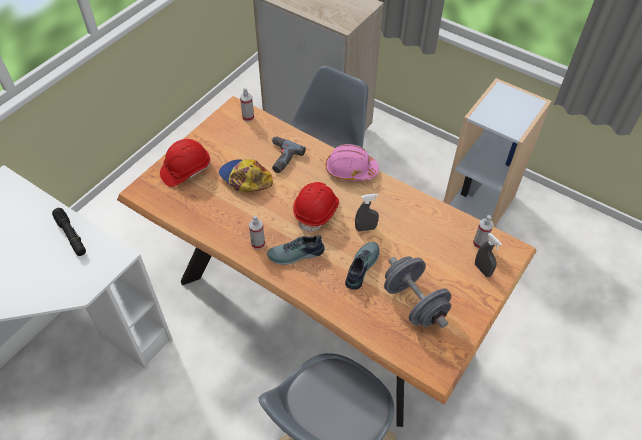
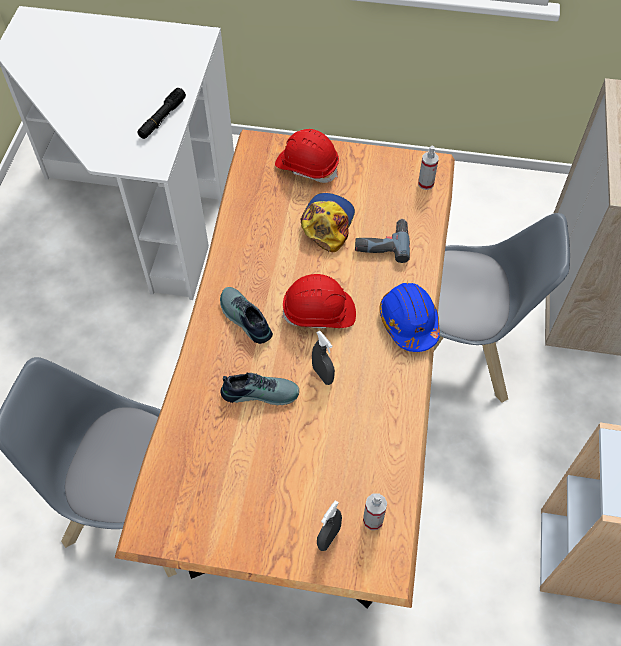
camera: 65 degrees right, 5 degrees up
(258, 243) = (241, 276): spray bottle -> none
(350, 170) = (409, 322): pink hard hat -> blue hard hat
(414, 303) = (235, 471): grey dumbbell -> none

